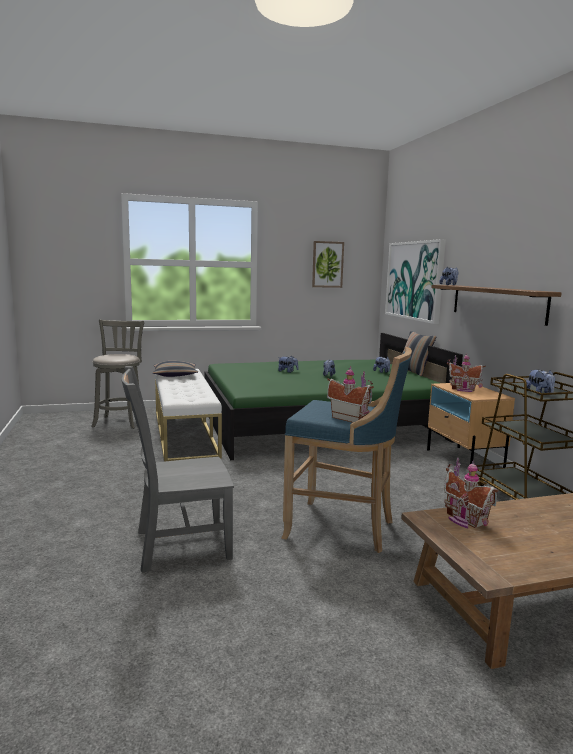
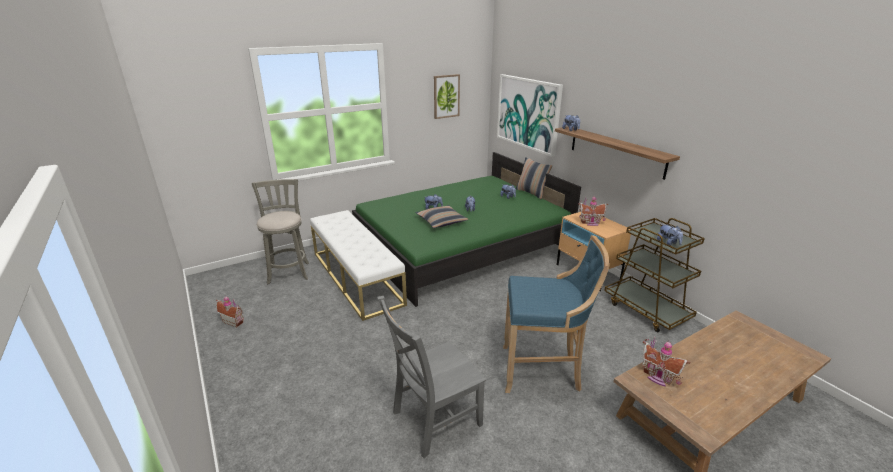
camera: 15 degrees left, 15 degrees up
(175, 375) = (335, 225): pillow -> pillow (441, 221)
(349, 418) = (558, 303): toy house -> toy house (234, 321)

